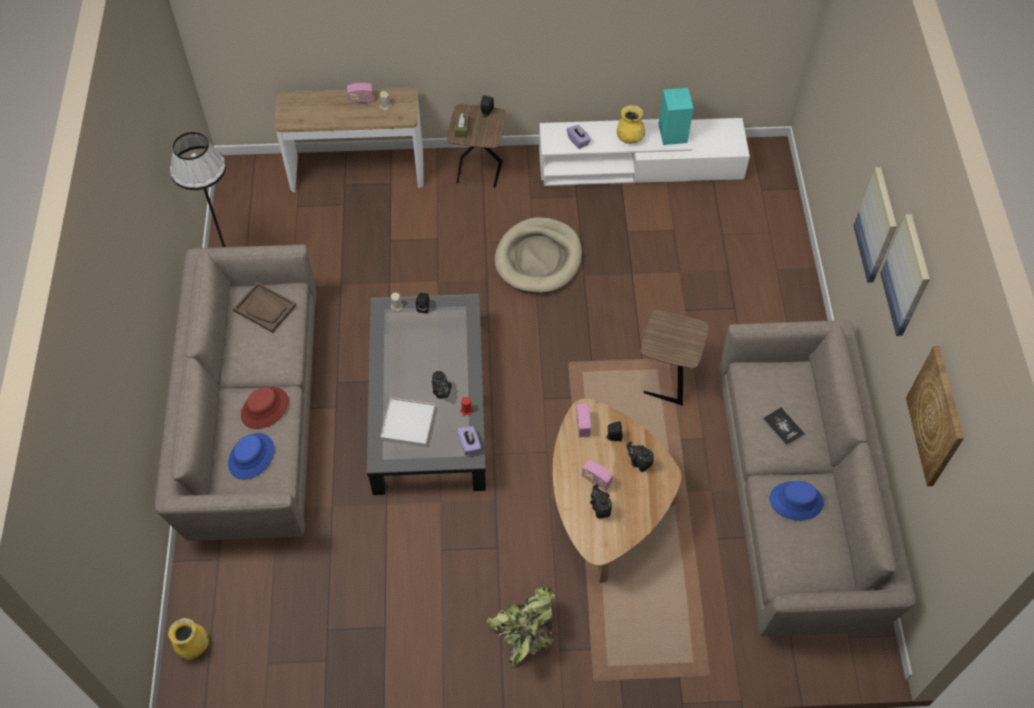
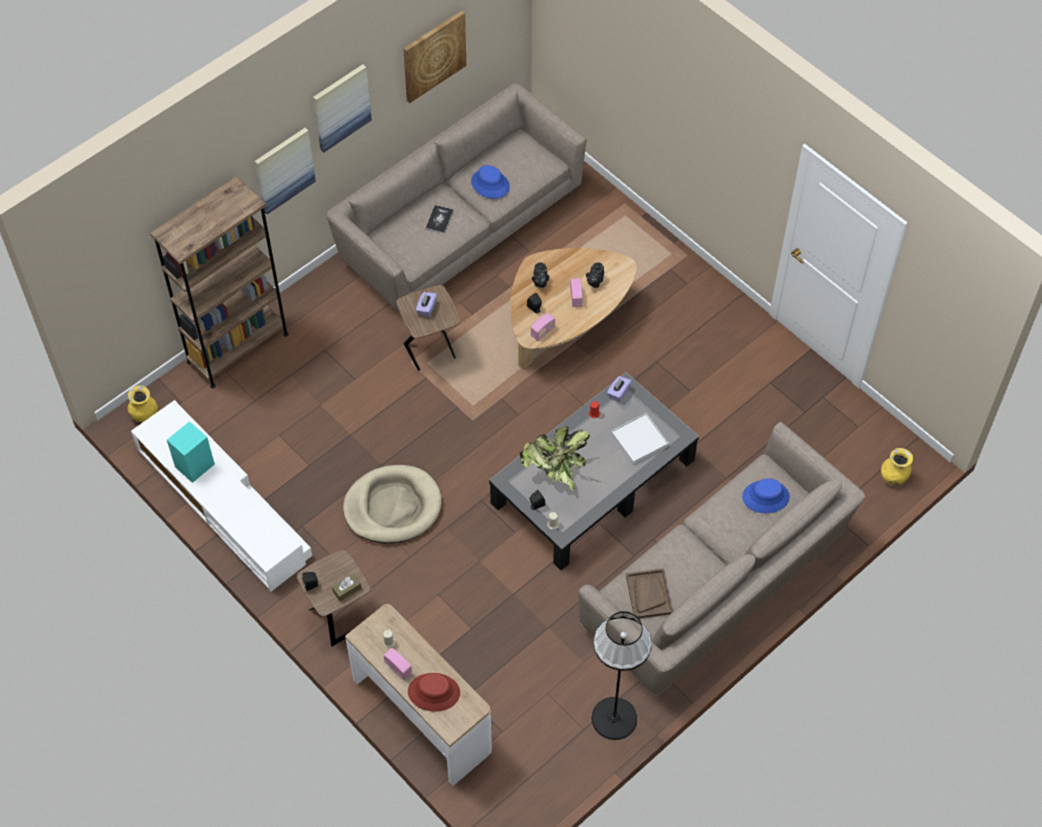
camera: 130 degrees left, 0 degrees up
(265, 408) = (724, 520): red hat -> red hat (434, 692)
(441, 393) = (596, 438): black teapot -> none
(526, 634) = (695, 307): potted plant -> potted plant (556, 470)
(578, 141) = (263, 527): purple tissue box -> purple tissue box (426, 308)
(629, 138) = (226, 493): yellow vase -> yellow vase (144, 414)
(787, 253) = (238, 348): none -> brown bookcase

